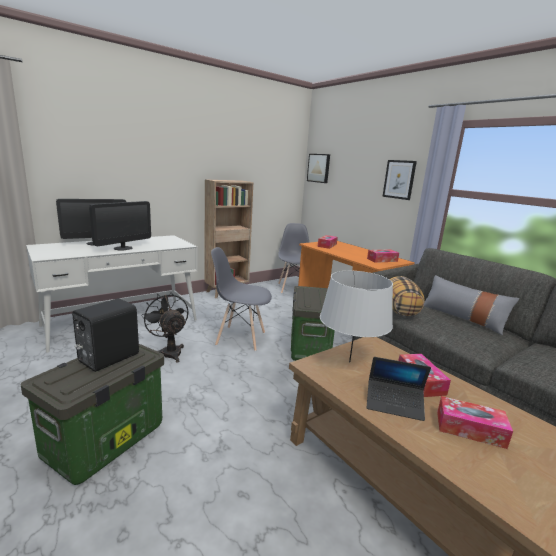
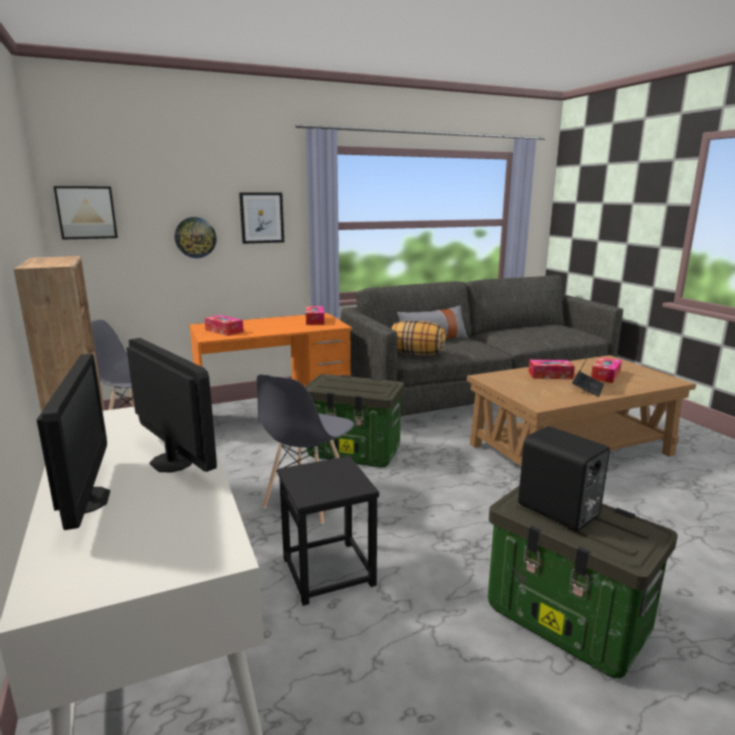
camera: 75 degrees left, 0 degrees up
(169, 351) = (329, 571): black fan -> black stool
(349, 362) = (527, 391): grey table lamp -> none
(359, 188) = (195, 237): none -> wall clock

